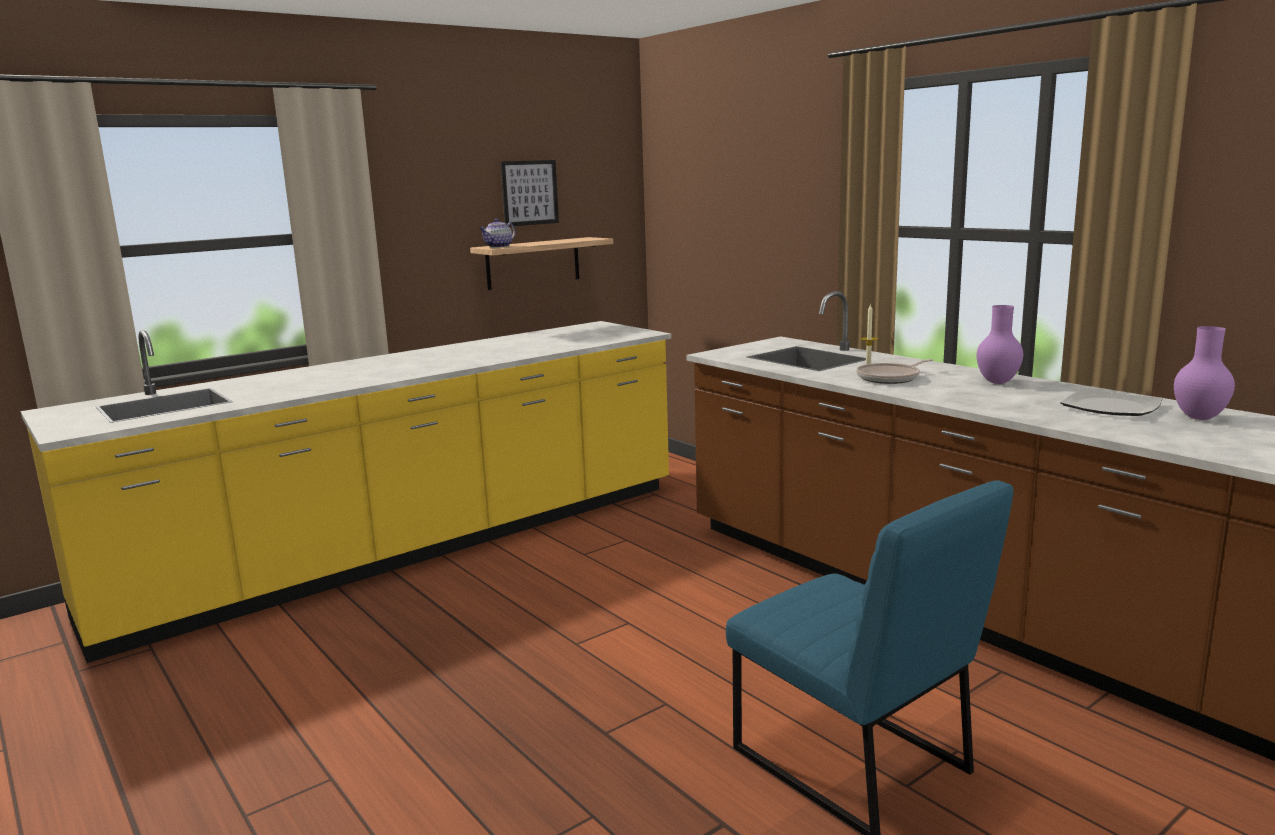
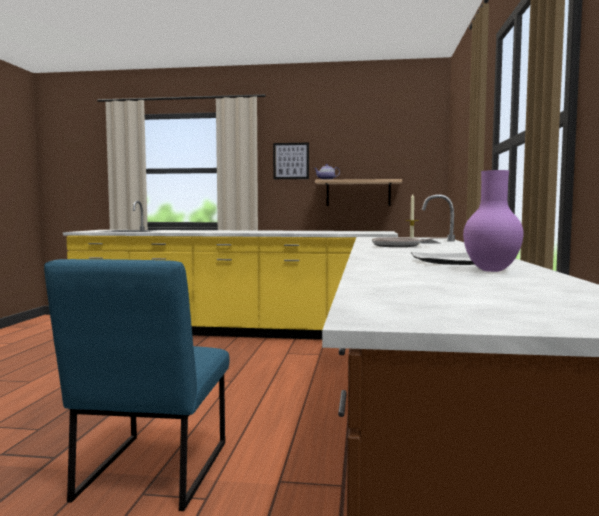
camera: 45 degrees right, 10 degrees down
(529, 193) = (359, 152): picture -> picture (291, 161)
(998, 382) = (453, 252): purple vase -> none

